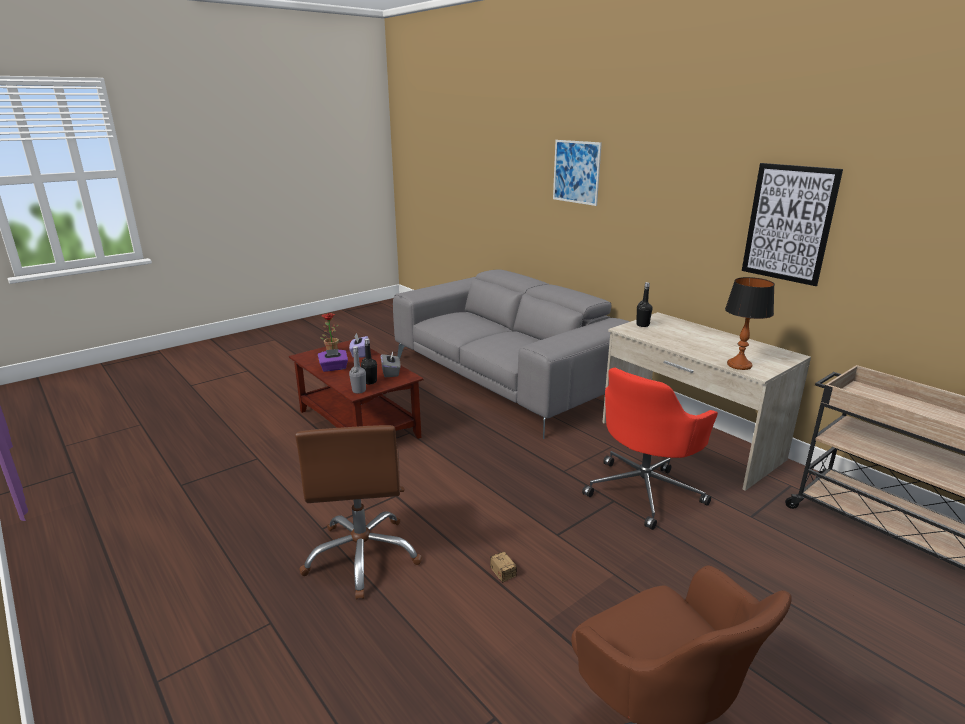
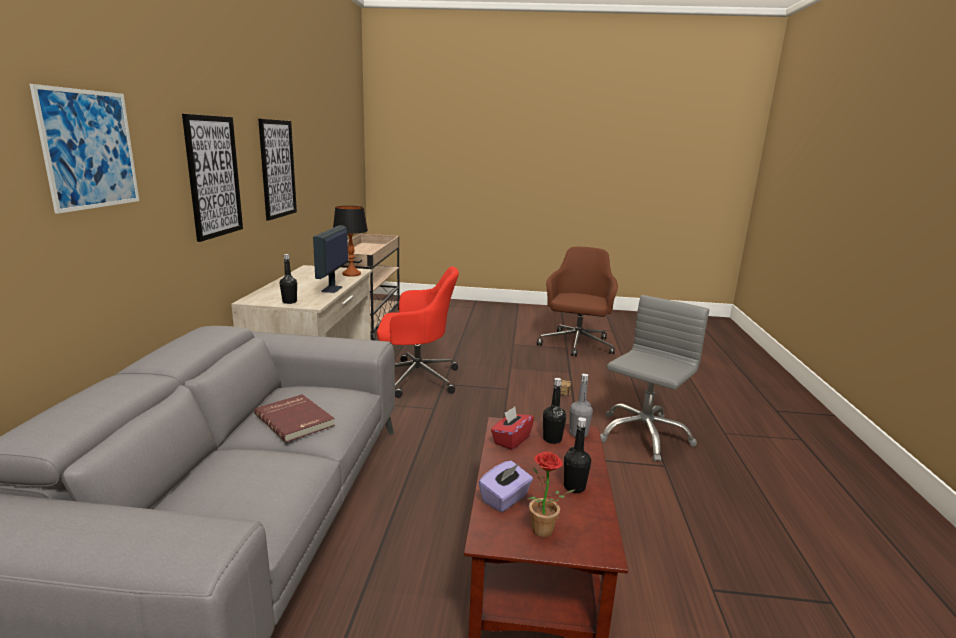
camera: 135 degrees left, 5 degrees down
(334, 368) = (574, 487): purple tissue box -> black bottle
(363, 556) = (643, 435): brown office chair -> grey office chair
(391, 372) = (511, 440): grey tissue box -> red tissue box
(503, 338) = (296, 420): none -> red book
(671, 207) = (213, 177): none -> picture
(673, 344) = (332, 289): none -> monitor

